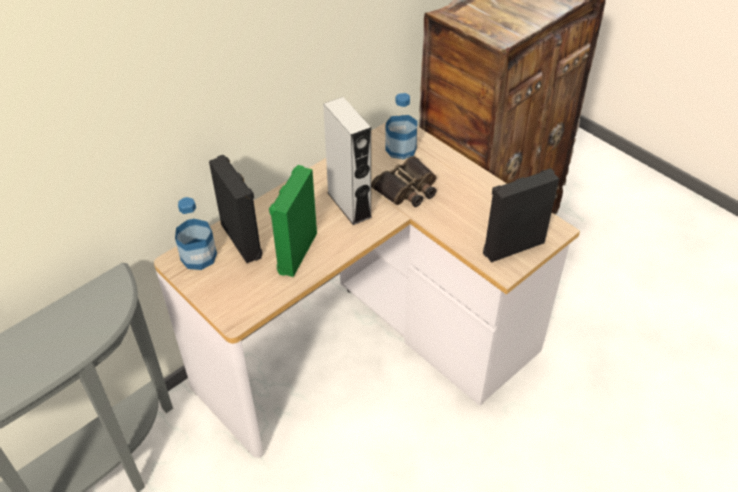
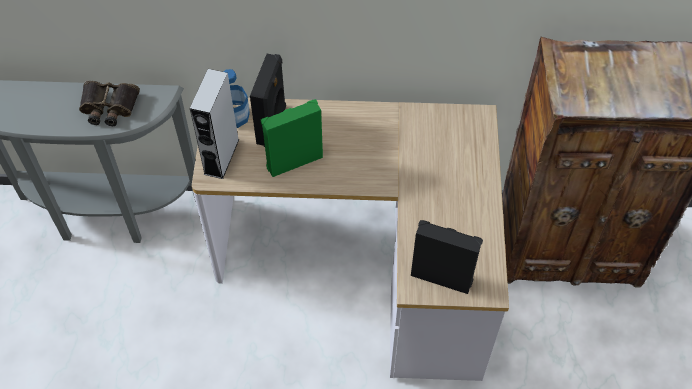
camera: 45 degrees right, 10 degrees up
(349, 204) = (369, 152): grey speaker -> grey speaker (221, 156)
(401, 149) = (460, 136): bottle -> none
(407, 189) = (424, 172): binoculars -> binoculars (108, 107)

